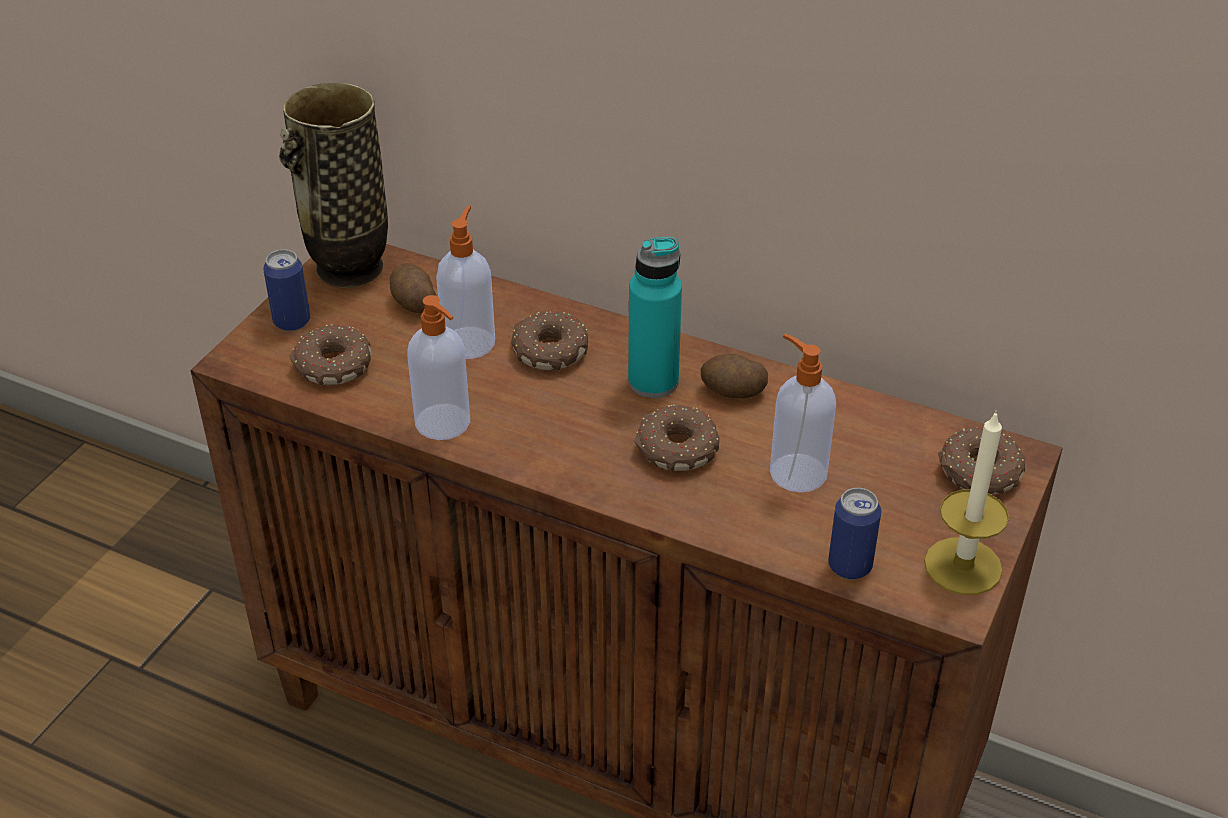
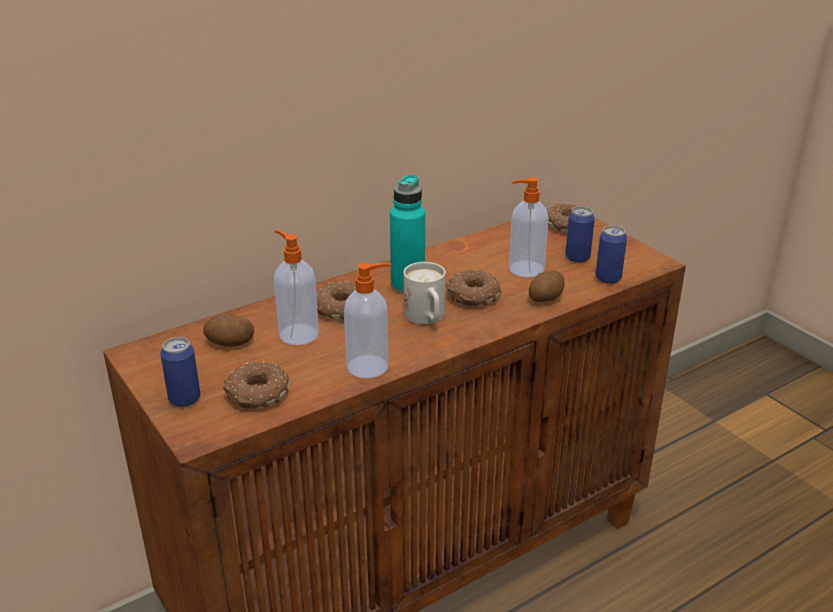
camera: 60 degrees left, 10 degrees down
(349, 269) = (156, 358): vase -> none
(587, 429) = (427, 318): none -> white mug
(733, 392) = (442, 266): potato -> potato (546, 298)
(884, 514) = (577, 258): none -> can
(963, 566) = (630, 251): candle -> none

